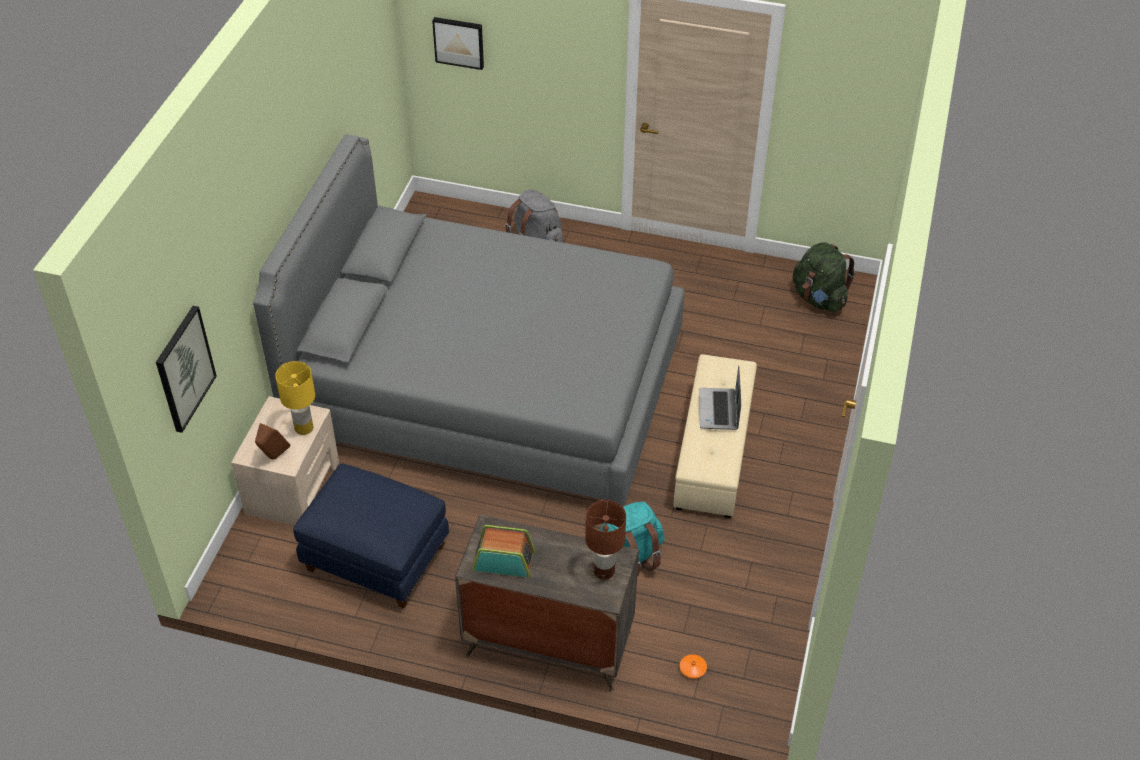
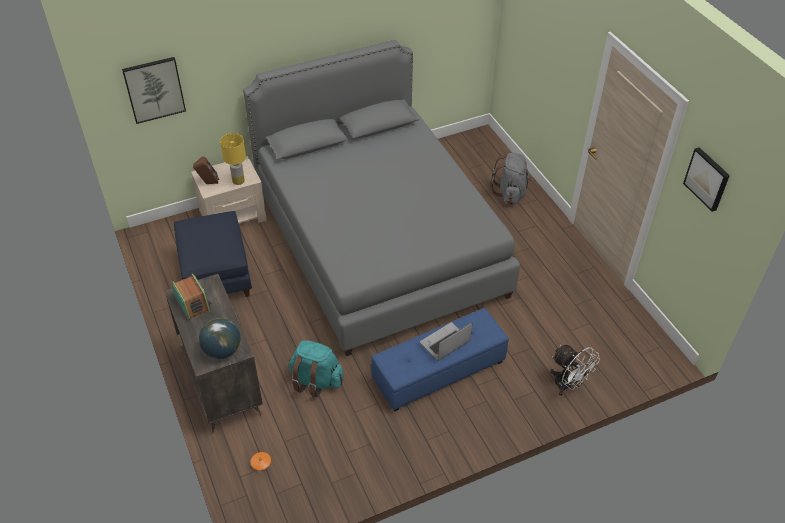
camera: 50 degrees right, 0 degrees up
(459, 42) = (523, 30): picture -> picture (707, 178)
(604, 571) = (222, 351): brown table lamp -> globe
(714, 452) = (439, 371): beige ottoman -> blue ottoman
(819, 298) = (631, 346): green backpack -> none
(821, 371) = (568, 385): none -> white fan

